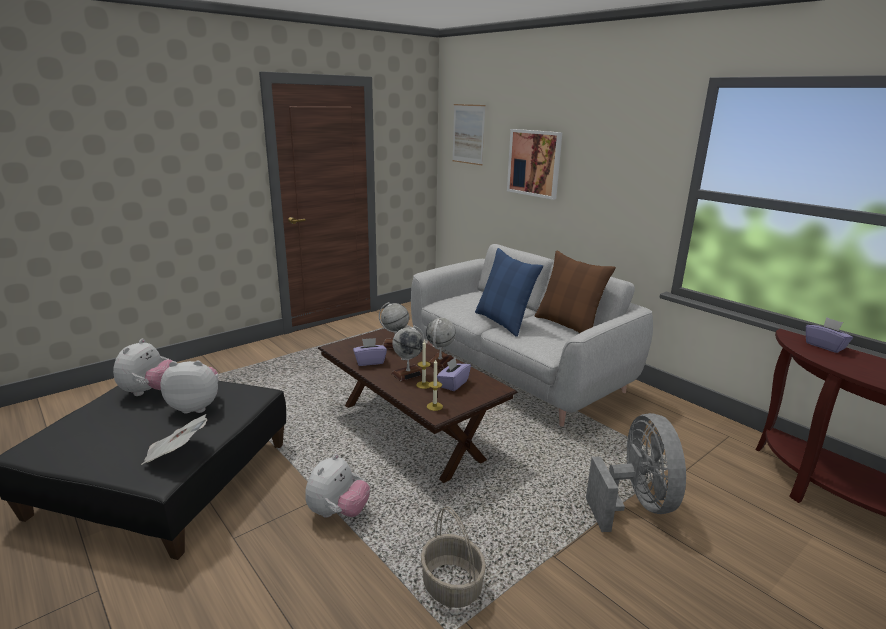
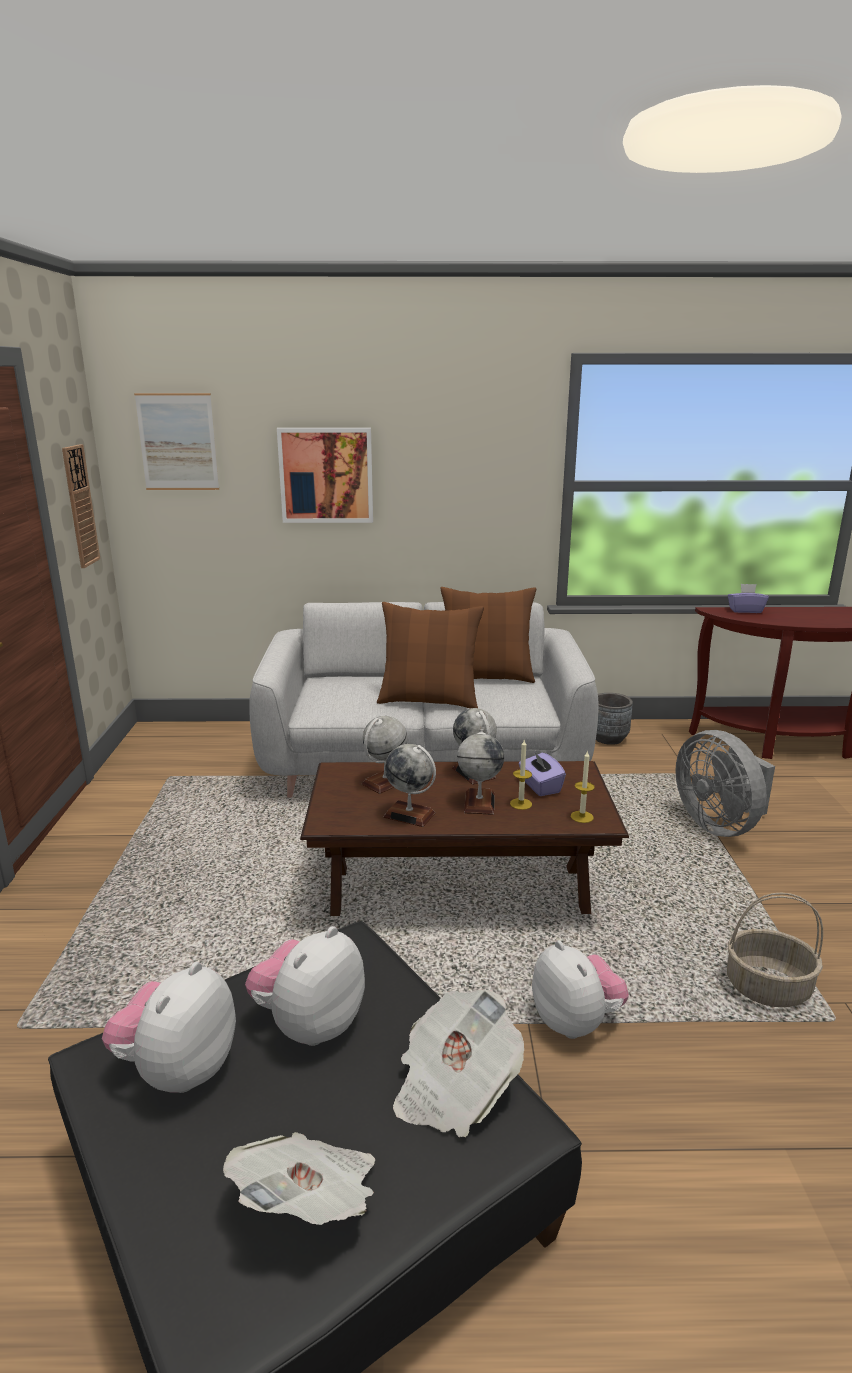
camera: 50 degrees left, 0 degrees up
(91, 444) = (310, 1202): none -> newspaper
(149, 392) = (178, 1069): plush toy -> plush toy turned 120 degrees counterclockwise
(370, 362) = (409, 815): purple tissue box -> globe
(408, 164) = (80, 506): none -> wall clock
(503, 322) = (429, 701): blue pillow -> brown pillow
(635, 504) = (719, 824): grey fan -> grey fan turned 150 degrees counterclockwise
(673, 417) = (608, 738): none -> grey planter

